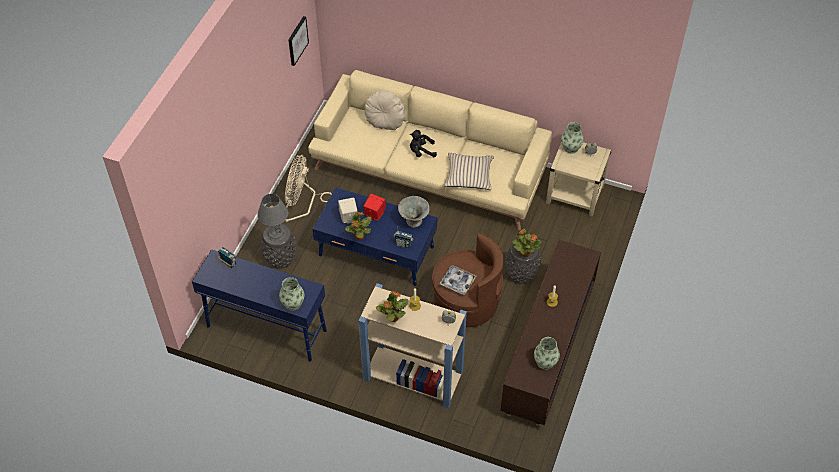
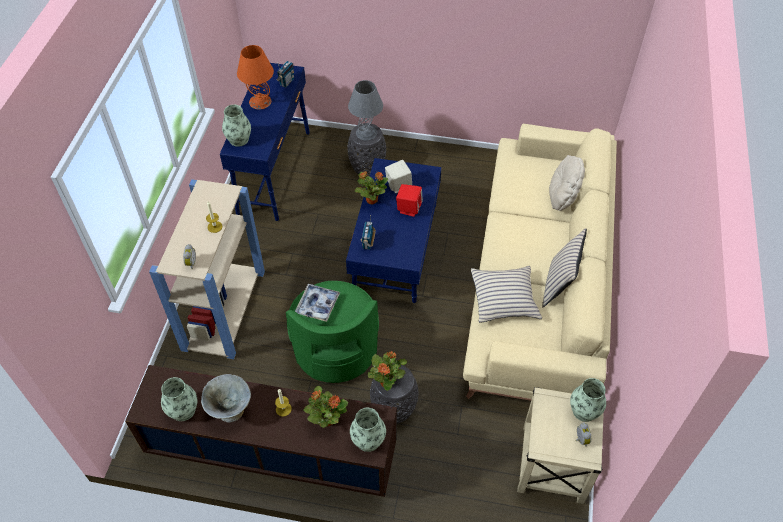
camera: 80 degrees right, 0 degrees up
(248, 285) = (260, 102): none -> orange table lamp
(297, 40) = (579, 31): picture -> none
(304, 201) = (452, 171): beige fan -> none
(392, 318) = (195, 209): potted plant -> potted plant (326, 419)
(413, 220) = (407, 247): grey bowl -> grey bowl (231, 411)
(421, 151) = (528, 242): black plush toy -> none
(462, 143) = (559, 284): none -> beige pillow
(466, 302) = (335, 349): brown armchair -> green armchair
(581, 257) = (368, 440): none -> vase

